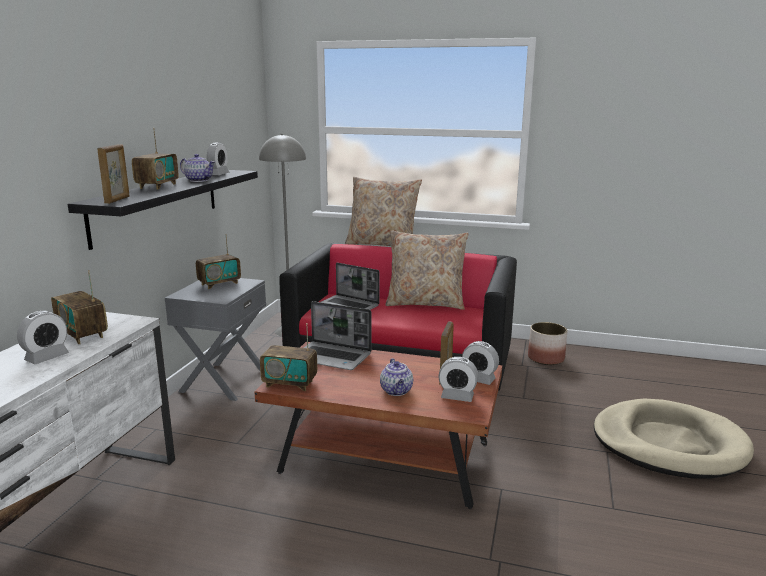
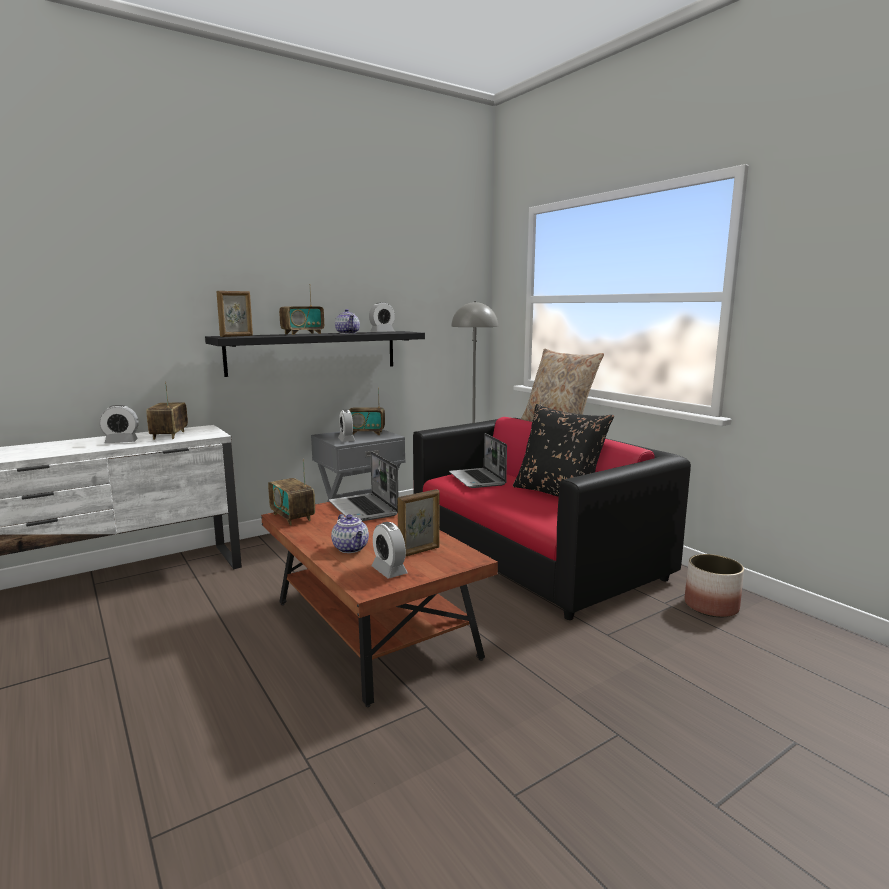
camera: 40 degrees right, 5 degrees down
(397, 391) = (351, 548): teapot -> teapot turned 60 degrees counterclockwise
(425, 303) = (558, 493): beige pillow -> black pillow
(479, 379) = (444, 564): alarm clock -> alarm clock (346, 440)
(668, 444) = (732, 771): beige dog bed -> none

